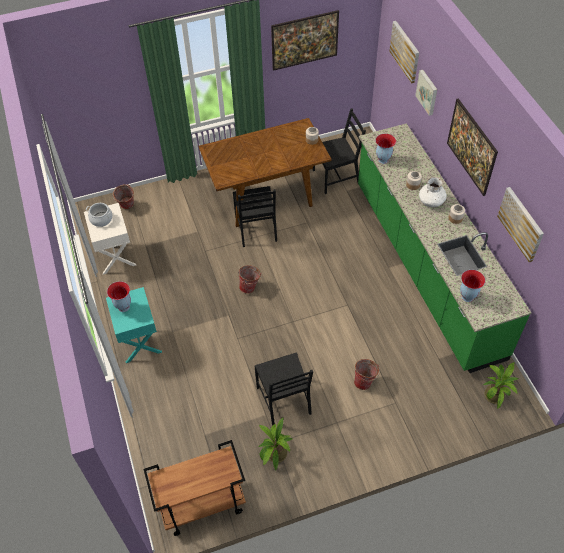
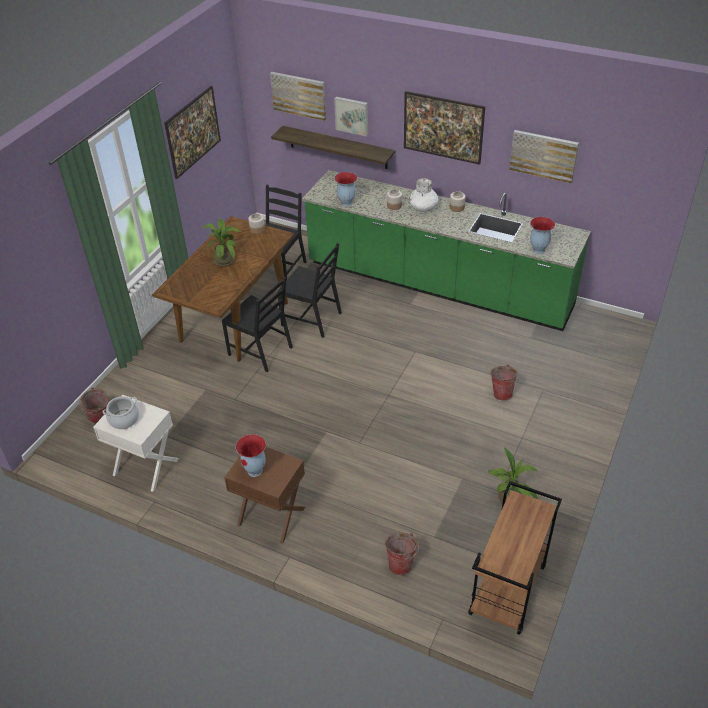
camera: 45 degrees left, 10 degrees down
(139, 342) = (271, 517): turquoise nightstand -> brown nightstand
(250, 287) = (316, 397): bucket -> bucket (401, 563)
(284, 400) = (462, 455): black chair -> black chair (312, 318)
(416, 110) = (338, 147): none -> shelf
(496, 394) = (597, 331): potted plant -> potted plant (225, 259)

